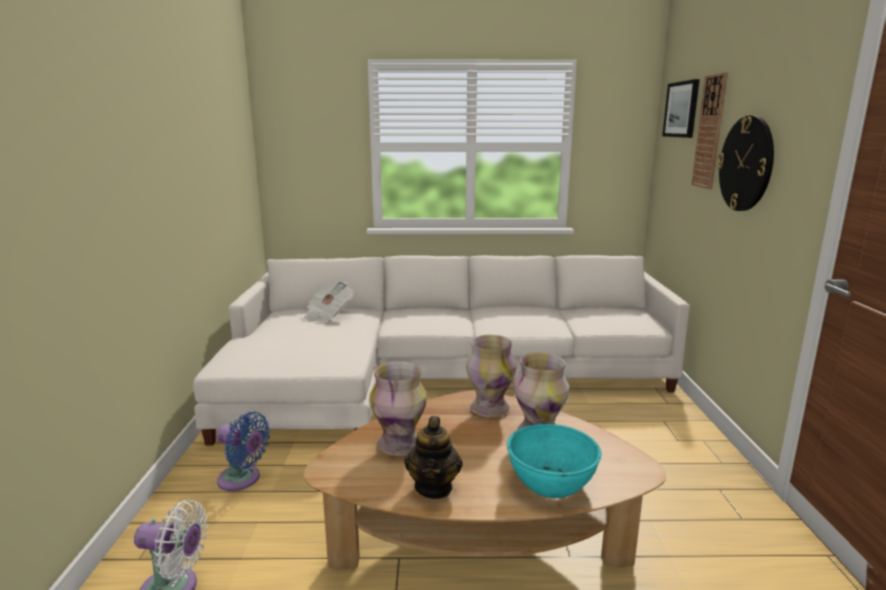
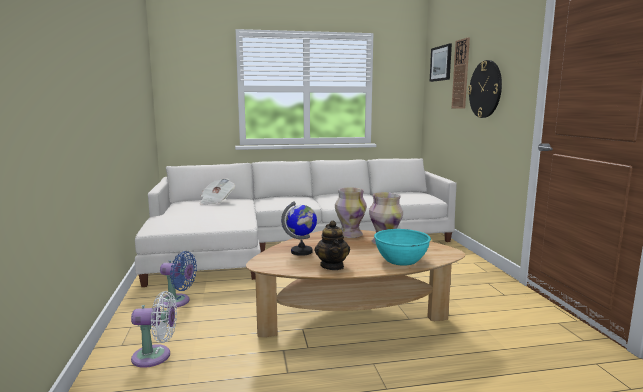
camera: 10 degrees left, 5 degrees down
(400, 444) = (302, 252): vase -> globe

